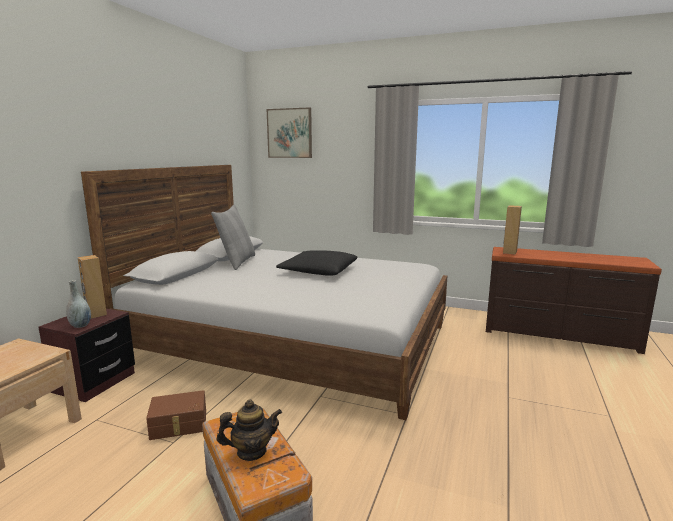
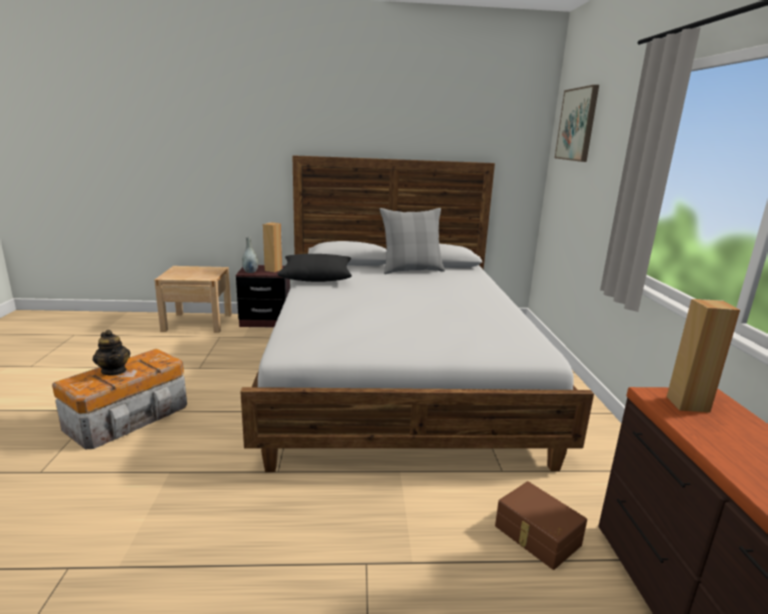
camera: 65 degrees right, 5 degrees up
(179, 425) = (221, 363): brown storage box -> brown storage box (536, 536)
(318, 271) = (422, 302): black pillow -> black pillow (316, 276)

